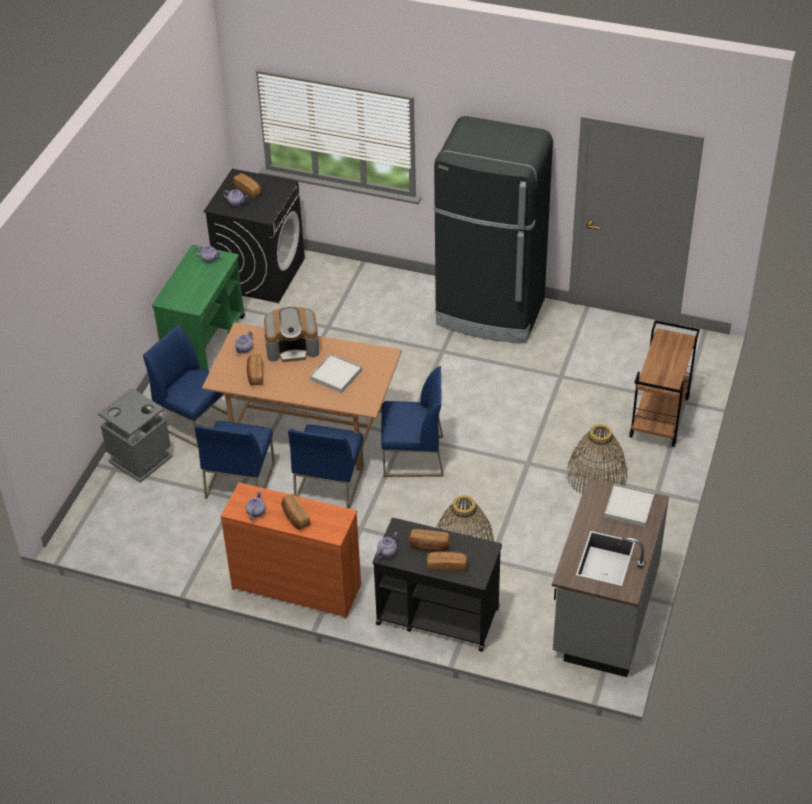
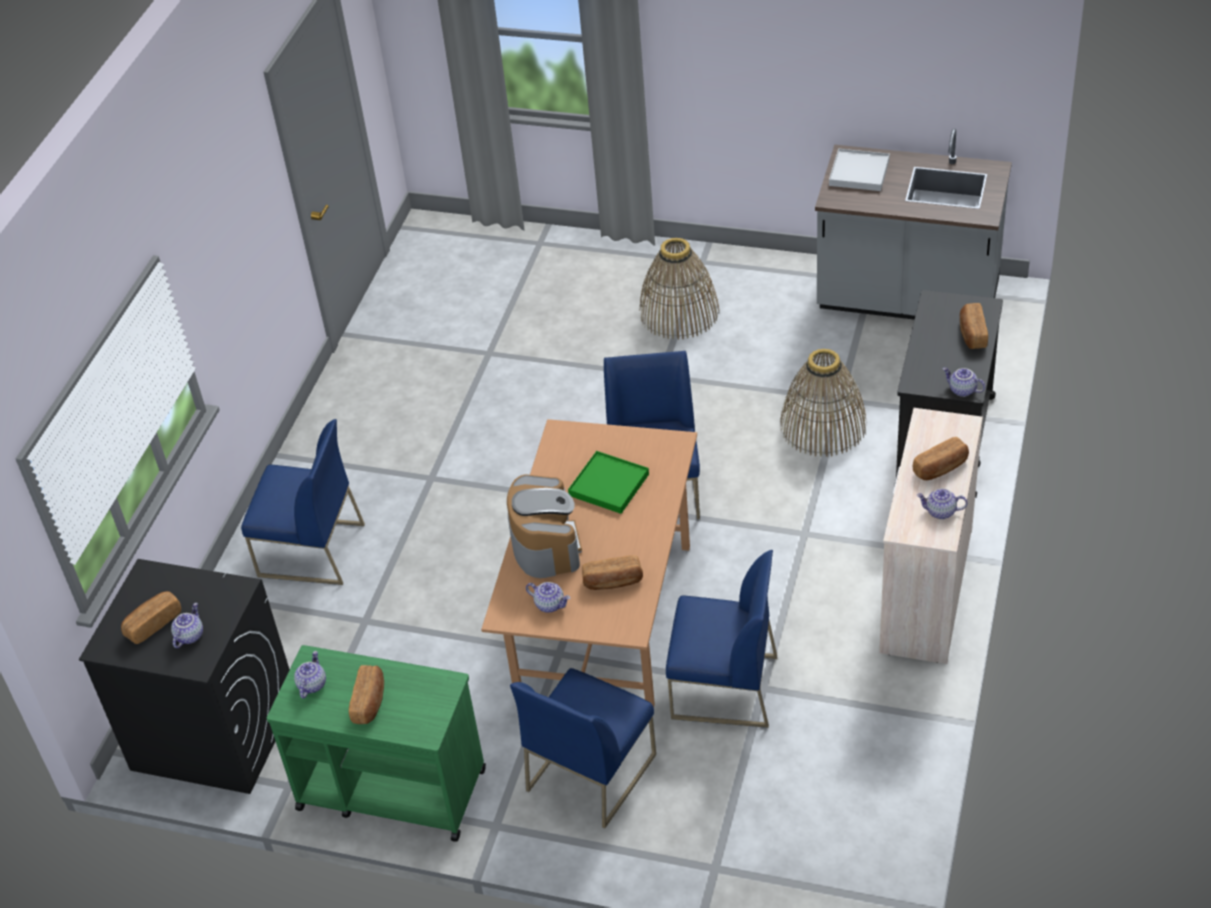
camera: 90 degrees left, 0 degrees up
(141, 459) = (687, 832): grey trash can -> none
(297, 586) = (925, 590): orange dresser -> beige dresser
(329, 484) = (721, 578): blue chair -> blue chair (310, 551)
(336, 375) = (609, 485): white tray -> green tray
(429, 546) = (941, 352): bread -> bread (370, 702)
(490, 313) = (348, 431): black fridge -> none
(659, 418) = (570, 262): brown cart -> none

